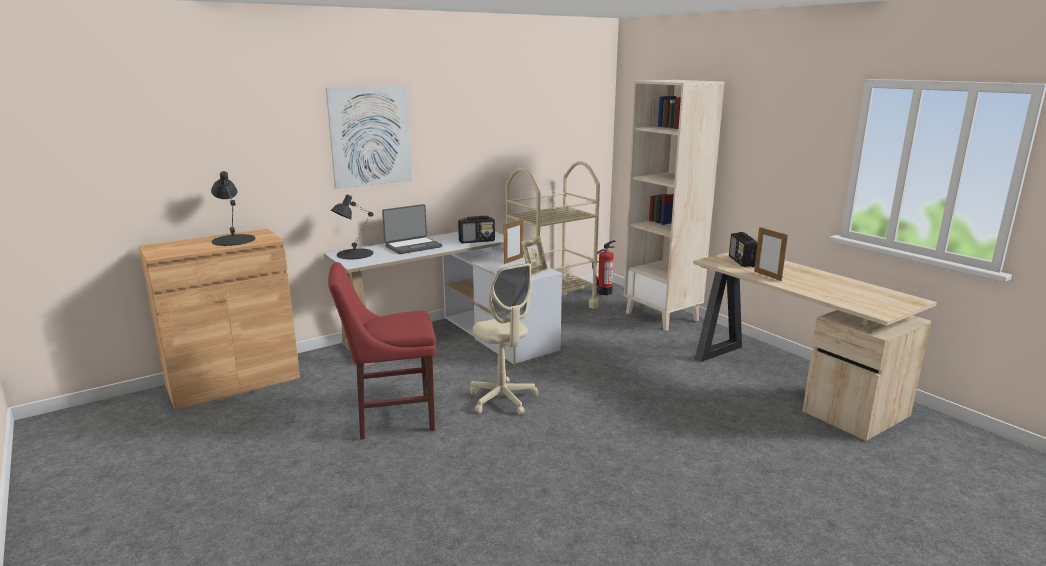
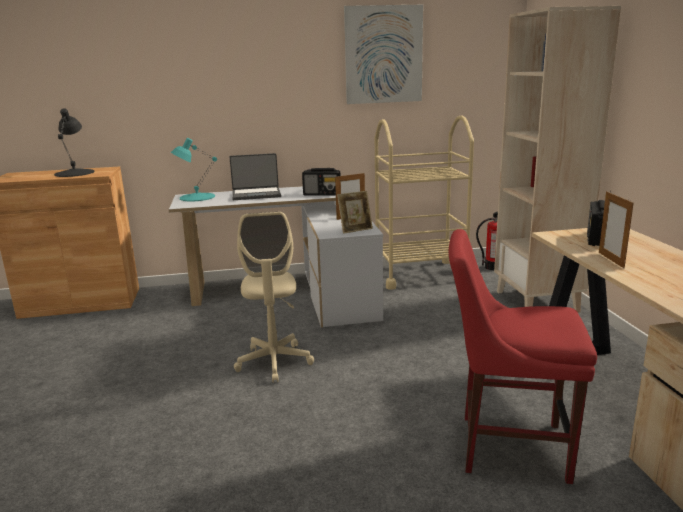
camera: 25 degrees right, 0 degrees up
(354, 254) = (196, 197): black table lamp -> turquoise table lamp
(370, 136) = (222, 82): picture -> picture (383, 55)
(390, 418) = (157, 359): red chair -> red chair (506, 446)

